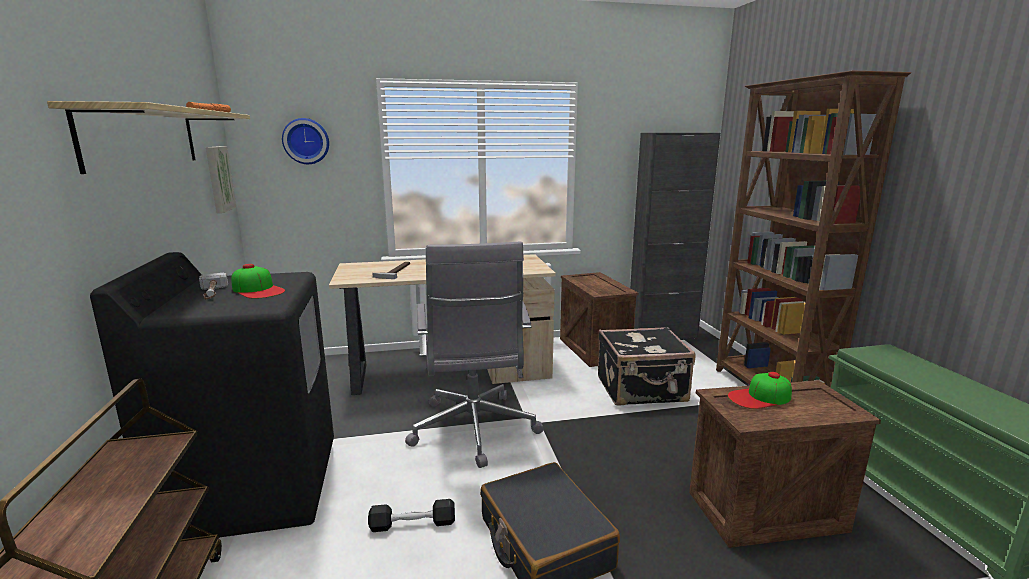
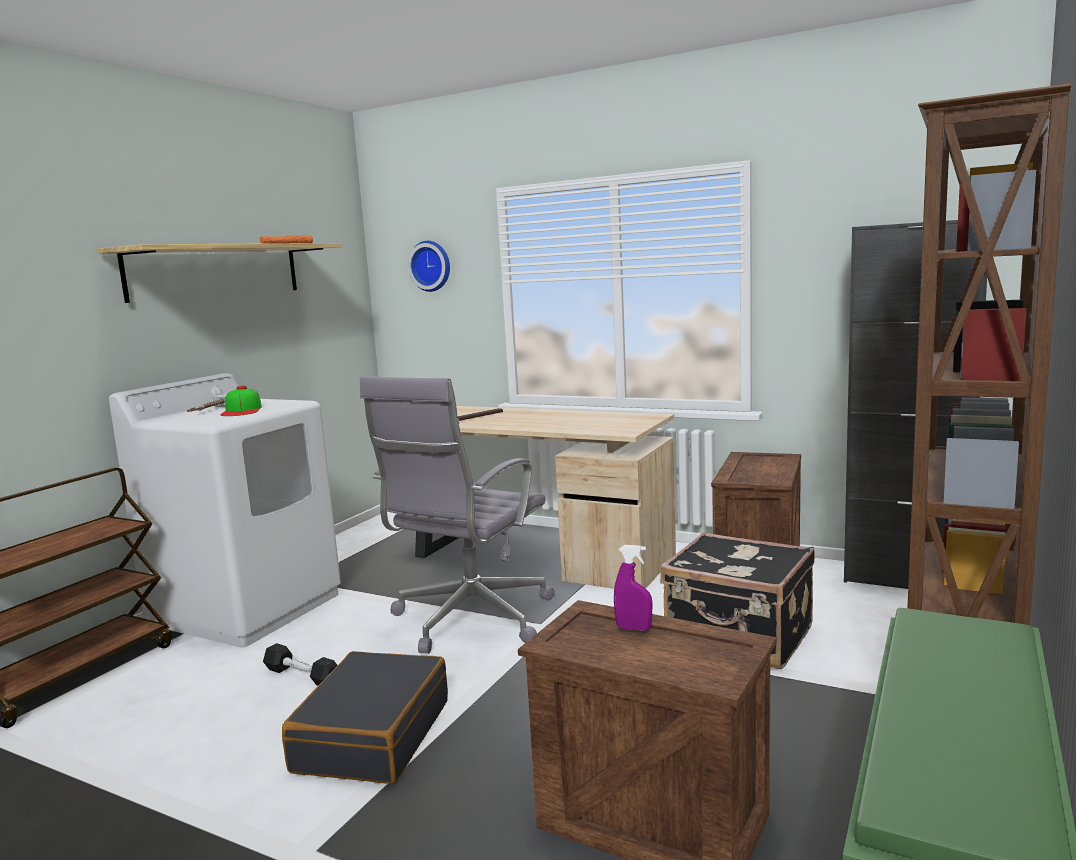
camera: 40 degrees right, 5 degrees down
(218, 179) = (338, 308): picture -> none
(255, 487) = (248, 608): black washing machine -> white washing machine
(760, 397) = (633, 628): cap -> purple spray bottle

